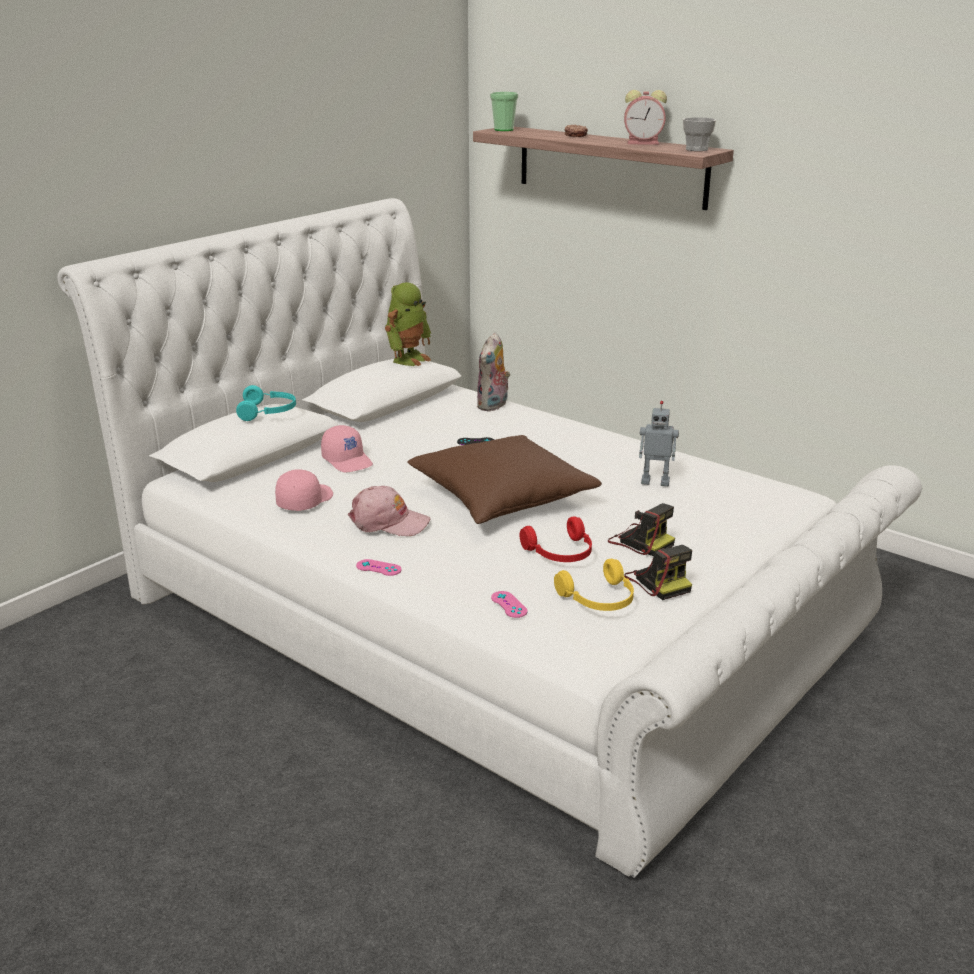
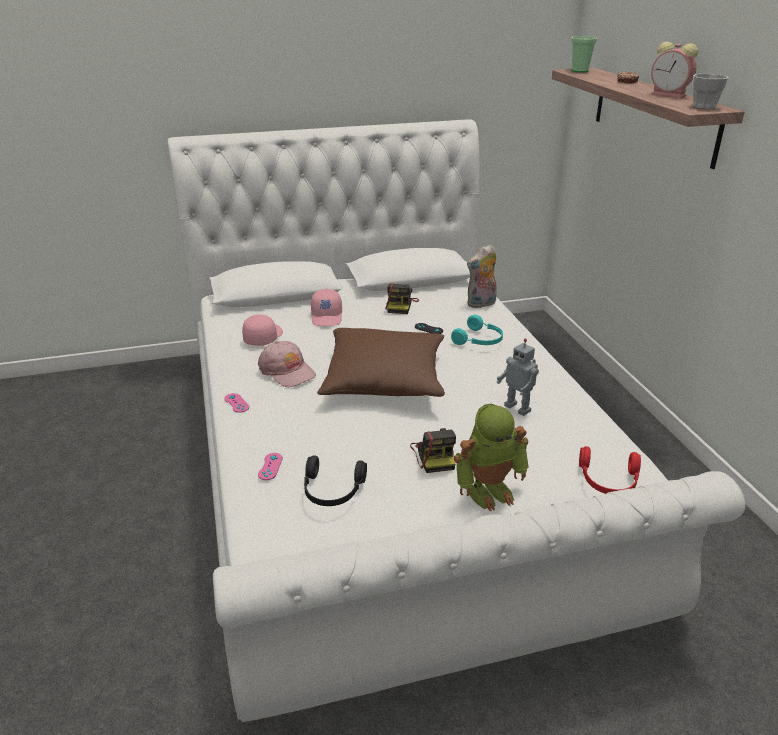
camera: 35 degrees right, 5 degrees up
(268, 412) = (292, 267): turquoise headphones -> turquoise headphones (479, 340)
(304, 500) = (263, 337): pink cap -> pink cap turned 45 degrees counterclockwise
(408, 359) = (437, 250): toy robot -> toy robot (489, 491)
(561, 553) = (359, 441): red headphones -> red headphones (608, 481)
(599, 599) = (332, 491): yellow headphones -> black headphones
(658, 582) = (400, 496): camera -> camera (401, 305)

